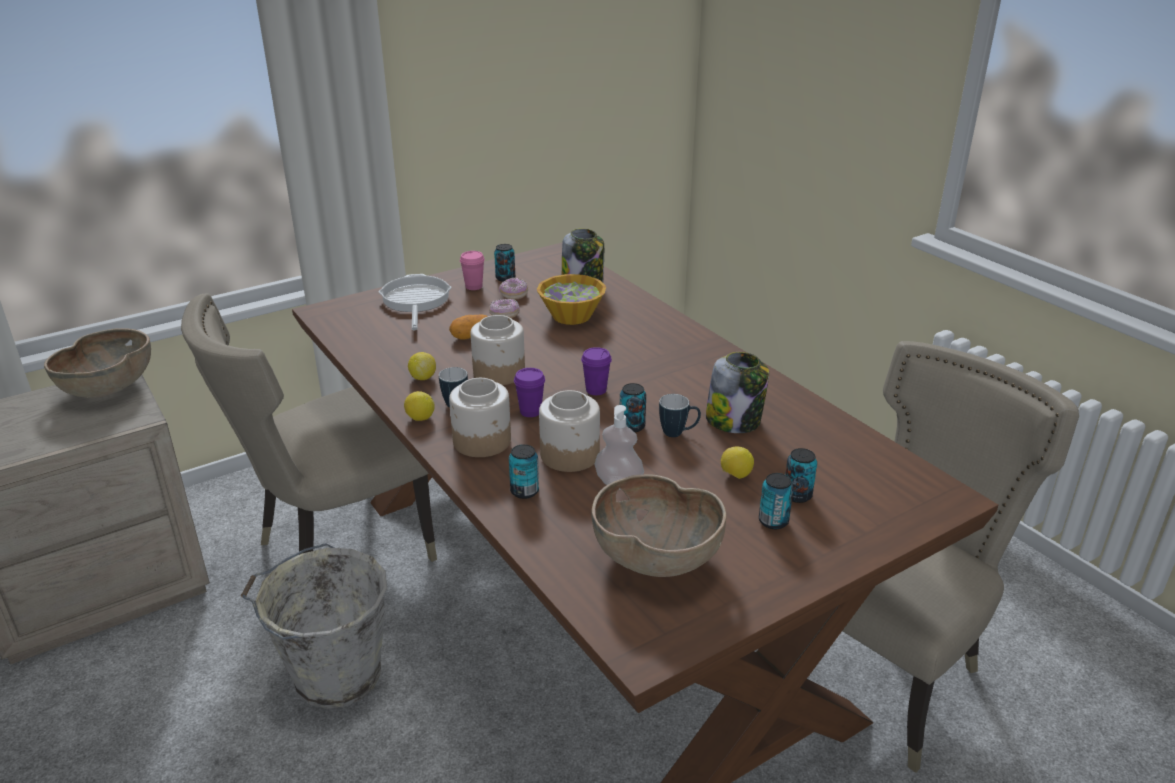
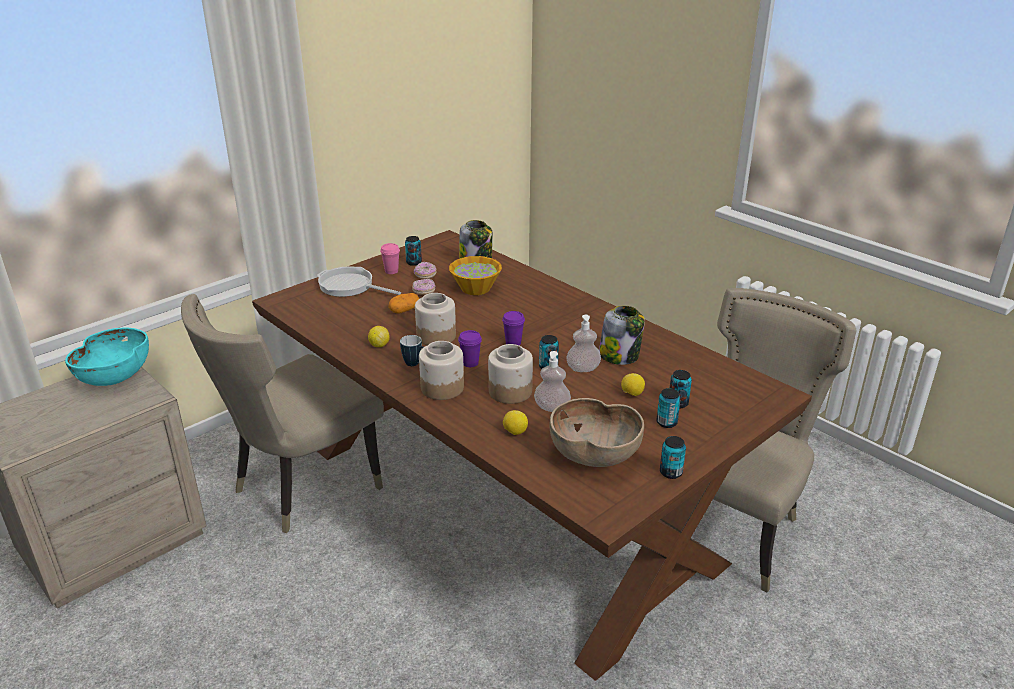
camera: 10 degrees left, 0 degrees up
(109, 388) = (115, 376): brown bowl -> turquoise bowl
(334, 675) = (328, 582): grey bucket -> none
(415, 301) = (349, 286): frying pan -> frying pan turned 45 degrees counterclockwise
(420, 418) = (389, 376): lemon -> lemon (515, 432)
(524, 491) = (486, 420): can -> can (670, 472)
(678, 433) = (583, 368): mug -> soap dispenser

